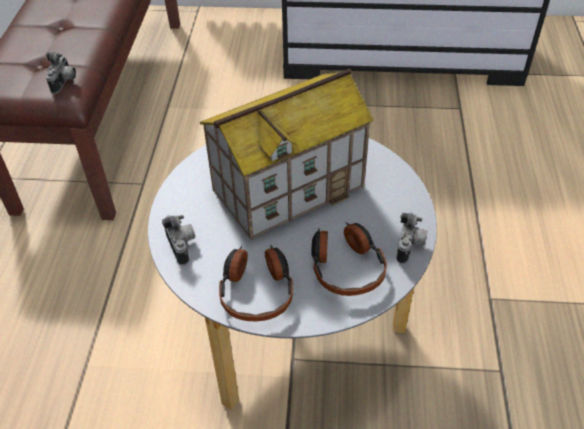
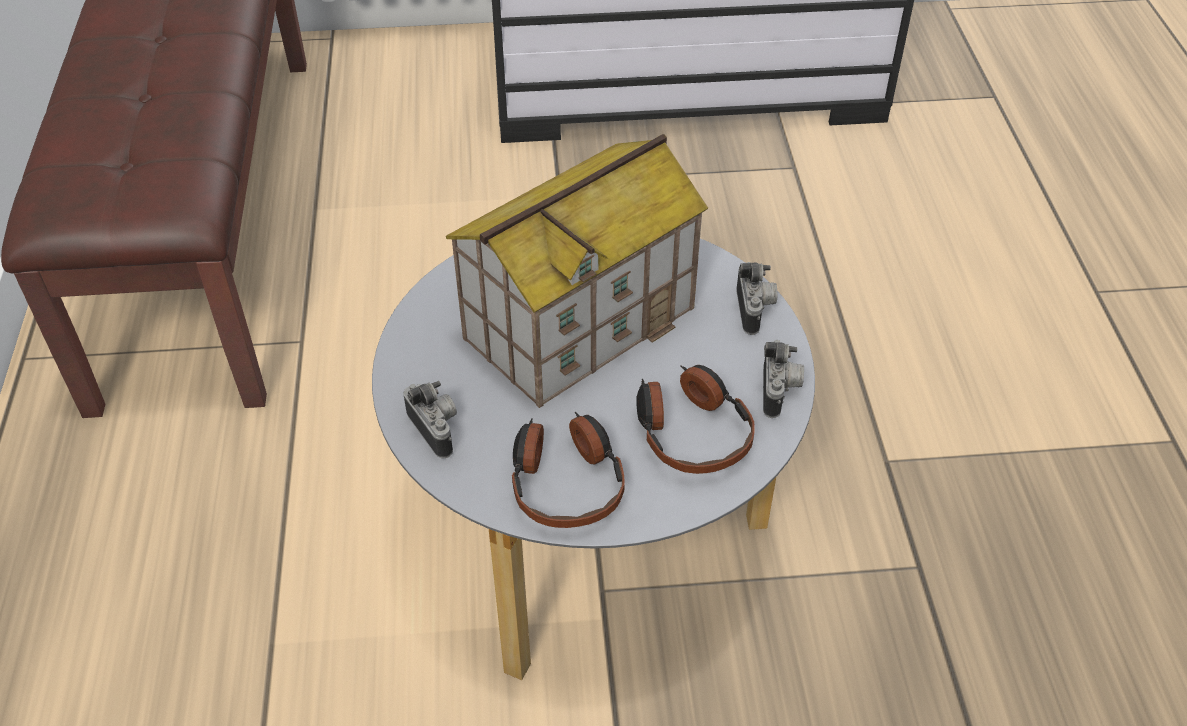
camera: 10 degrees left, 0 degrees up
(65, 83) = (179, 189): camera -> camera (755, 311)

